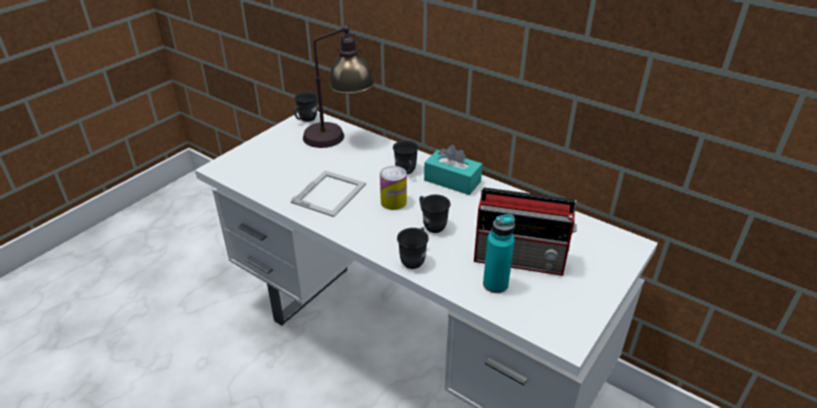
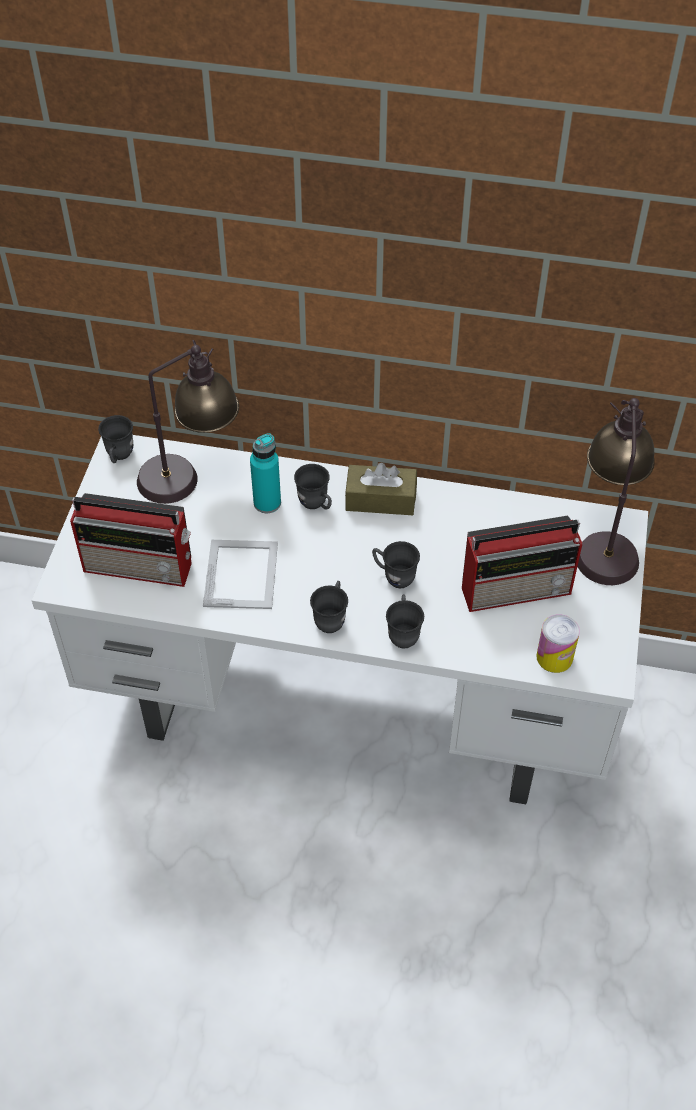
camera: 25 degrees left, 15 degrees up
(271, 172) = (141, 566): none -> radio
(370, 234) = (331, 618): none -> grey mug
(393, 202) = (329, 558): can -> can (554, 657)
(452, 181) = (380, 499): turquoise tissue box -> brown tissue box
(495, 284) = (507, 633): turquoise bottle -> turquoise bottle (267, 503)
(611, 250) = (605, 540): none -> table lamp

